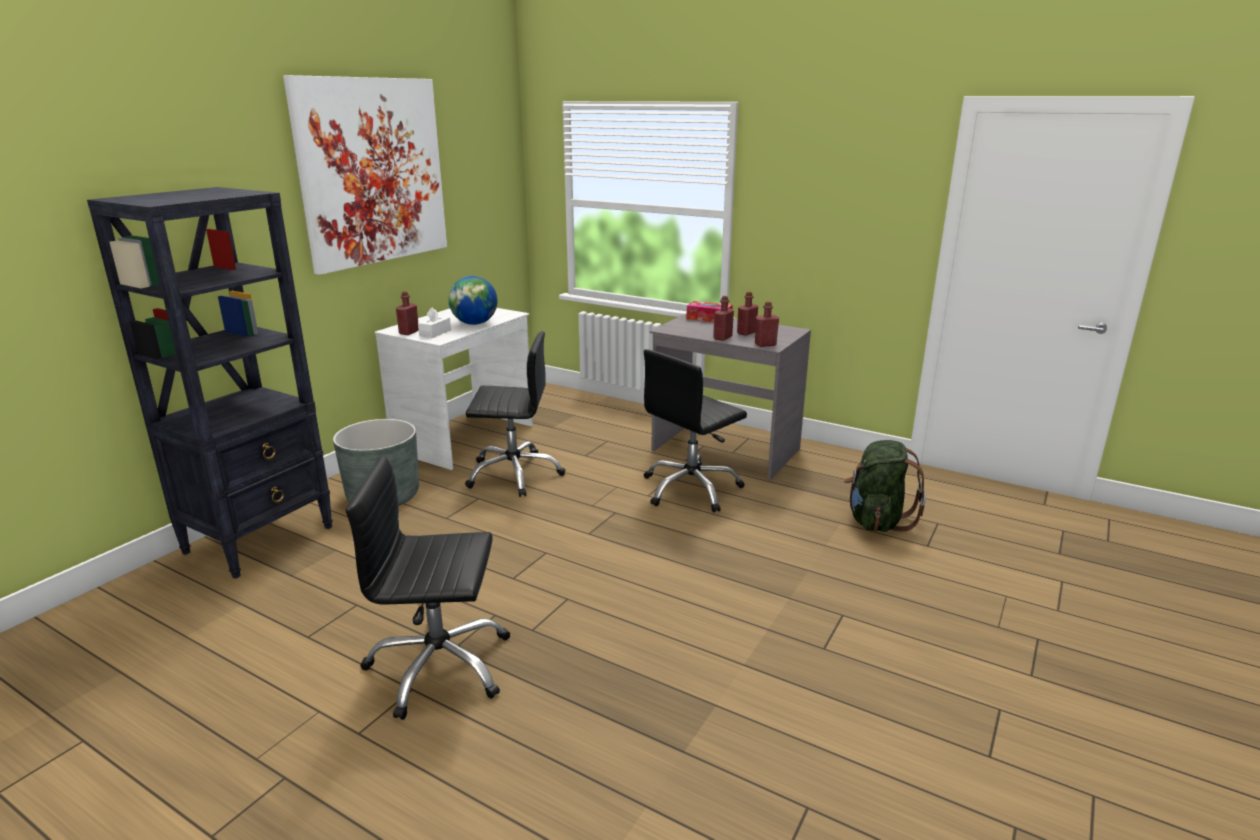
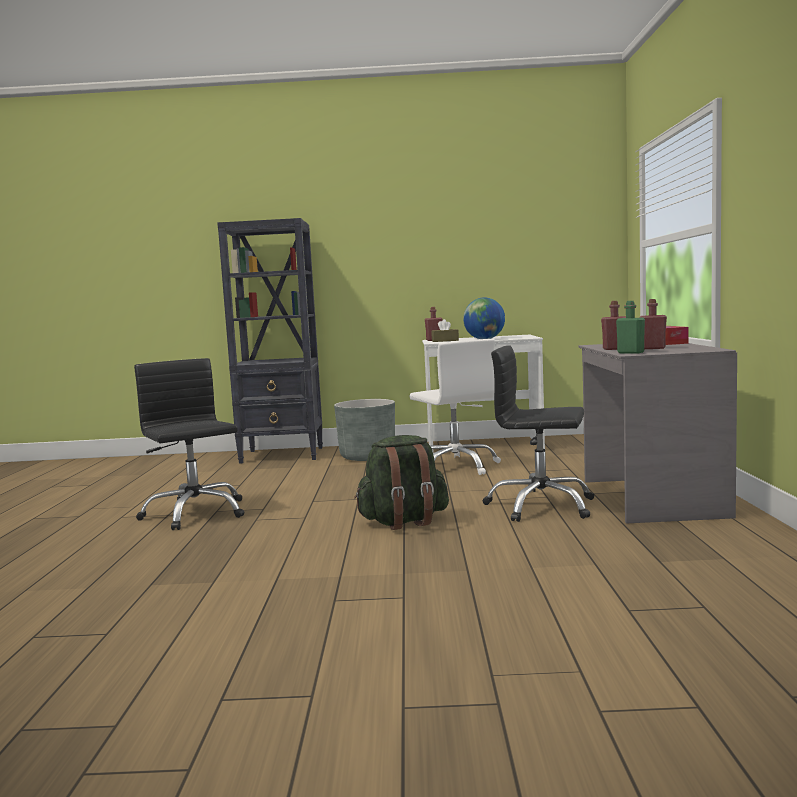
camera: 60 degrees right, 15 degrees down
(372, 172) = (439, 219): picture -> none
(435, 333) = (445, 341): white tissue box -> brown tissue box
(514, 474) = (456, 466): black office chair -> white office chair
(765, 344) = (630, 352): red bottle -> green bottle
(876, 521) = (637, 577): green backpack -> green backpack (404, 522)

